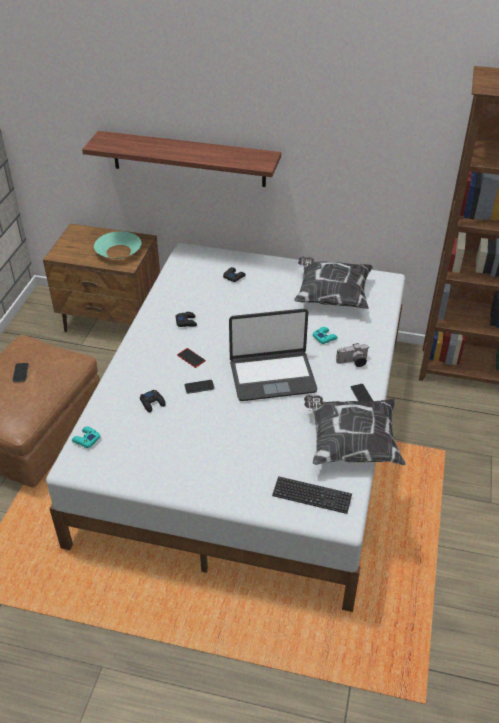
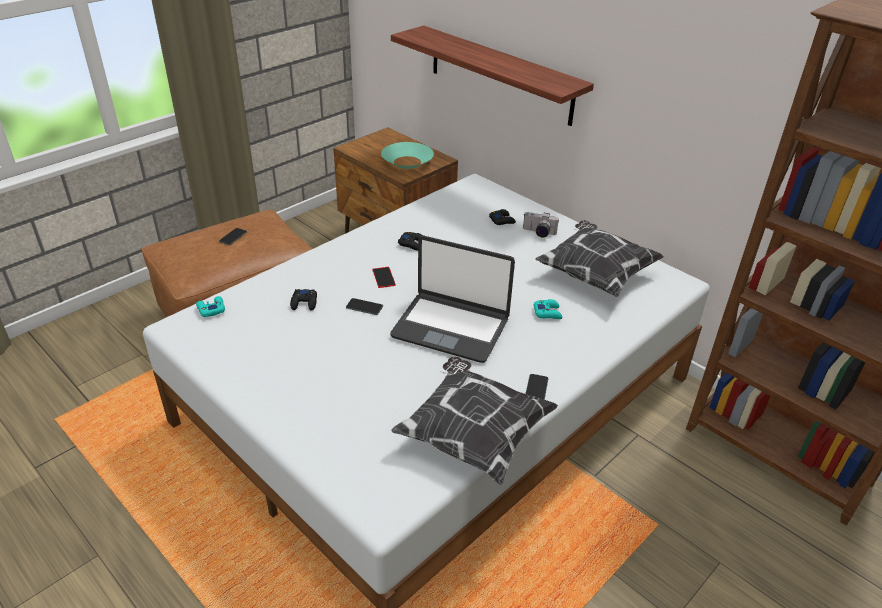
camera: 30 degrees right, 5 degrees down
(312, 496) = (373, 470): keyboard -> none
(353, 362) = (557, 351): camera -> camera (538, 233)

